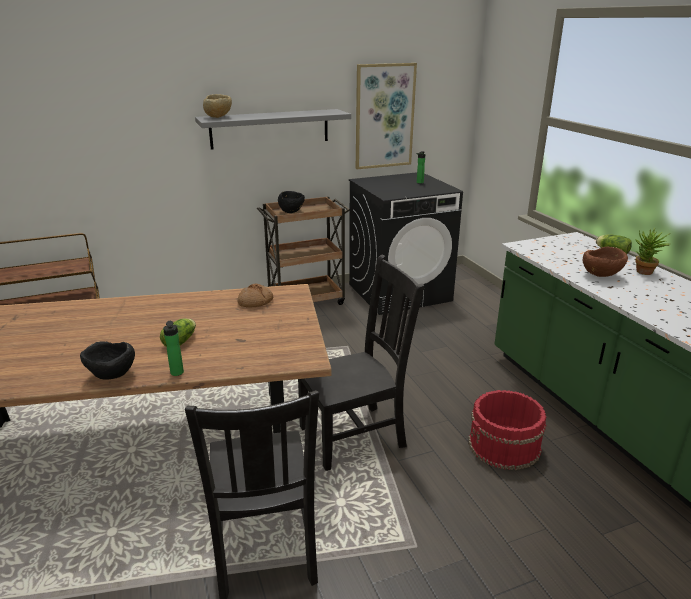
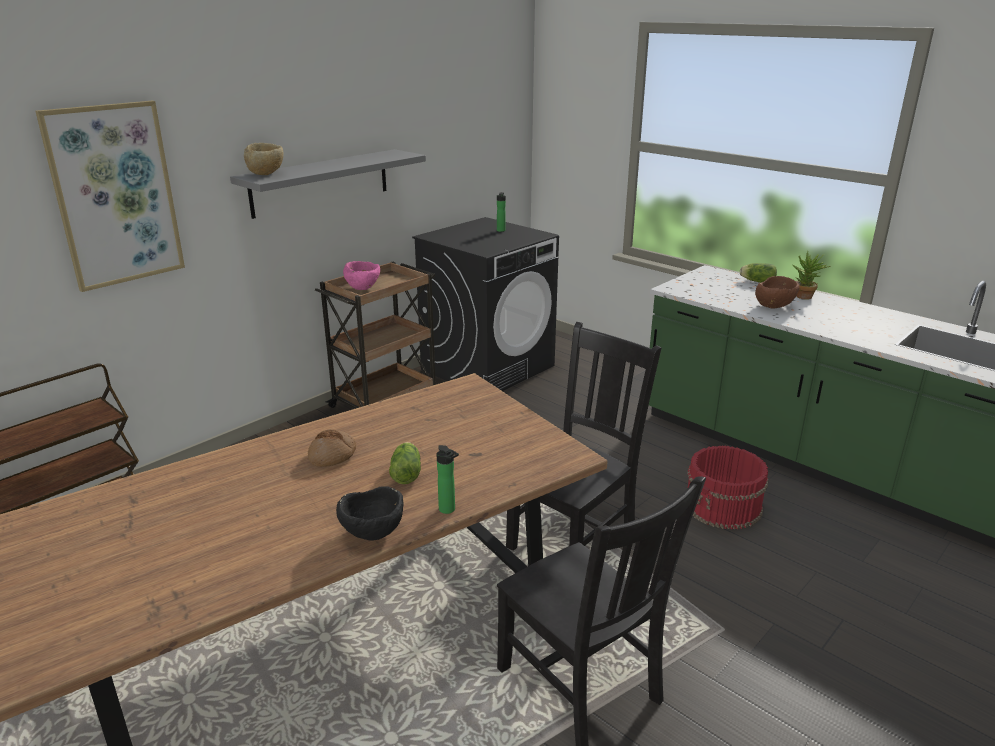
camera: 25 degrees left, 0 degrees up
(255, 302) = (440, 407): bread -> bread (332, 455)
(292, 212) = (363, 288): black bowl -> pink bowl
(384, 116) = (443, 153): picture -> picture (115, 195)

